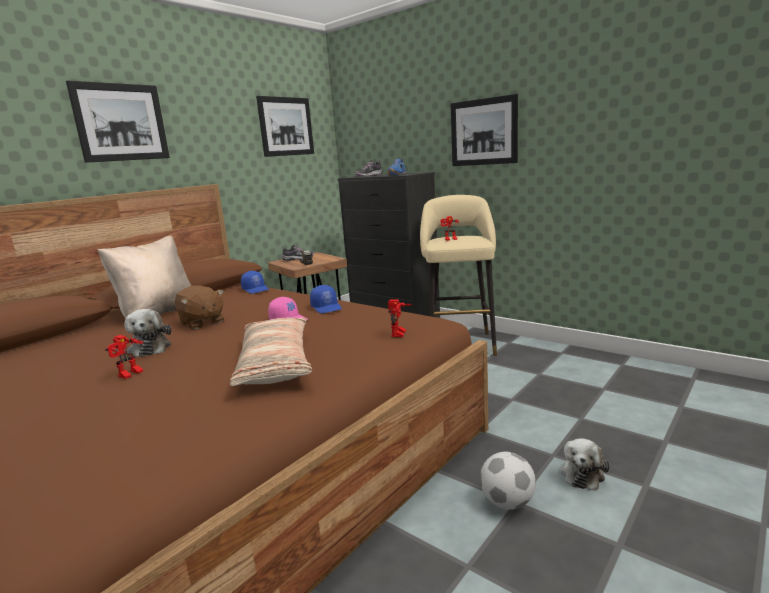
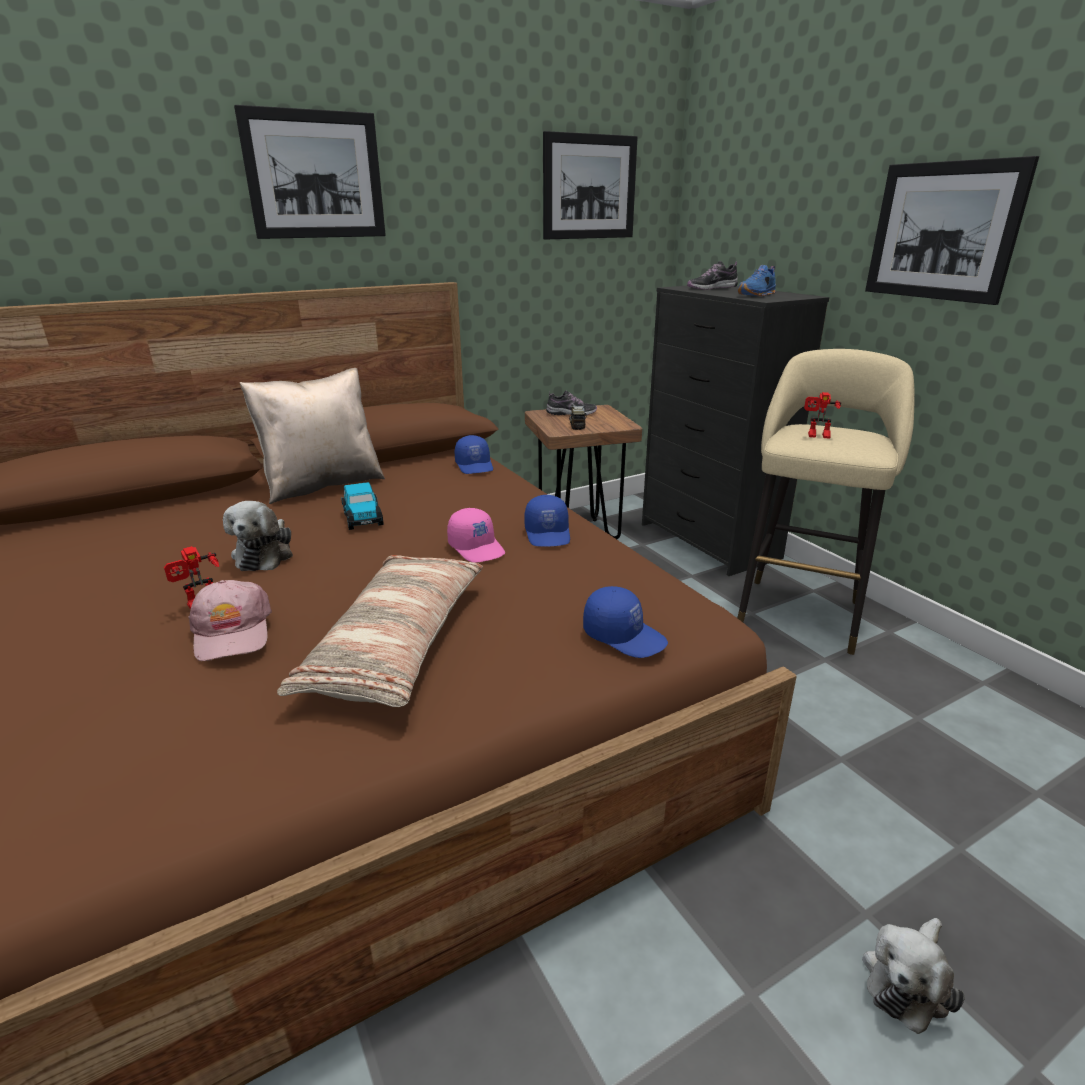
camera: 20 degrees right, 10 degrees up
(166, 377) = (232, 631): none -> pink cap
(202, 322) = (363, 518): brown plush toy -> toy car
(400, 334) = (624, 636): toy robot -> blue cap
(507, 502) = (734, 986): football -> none

